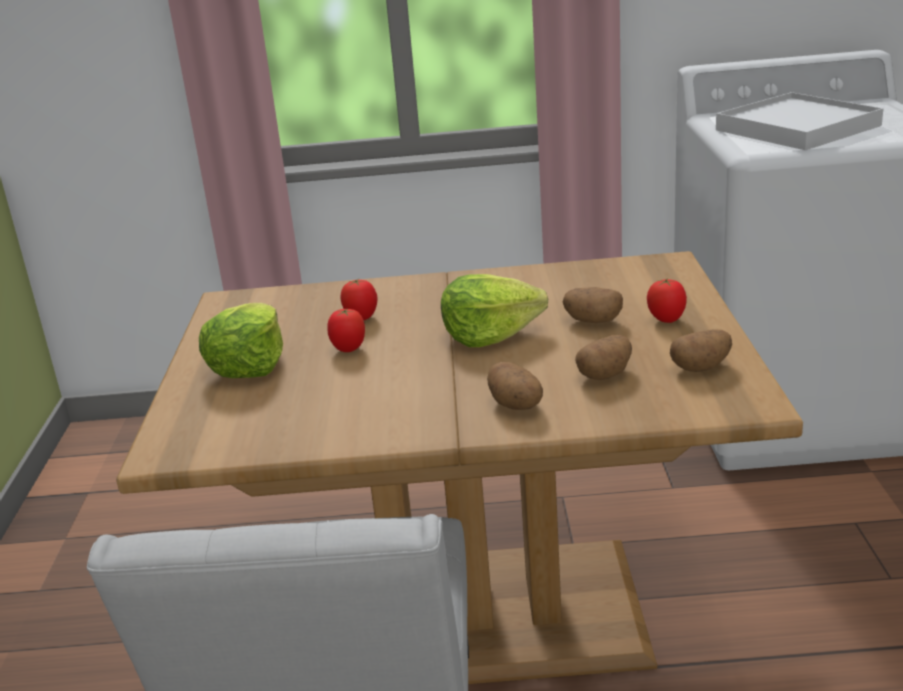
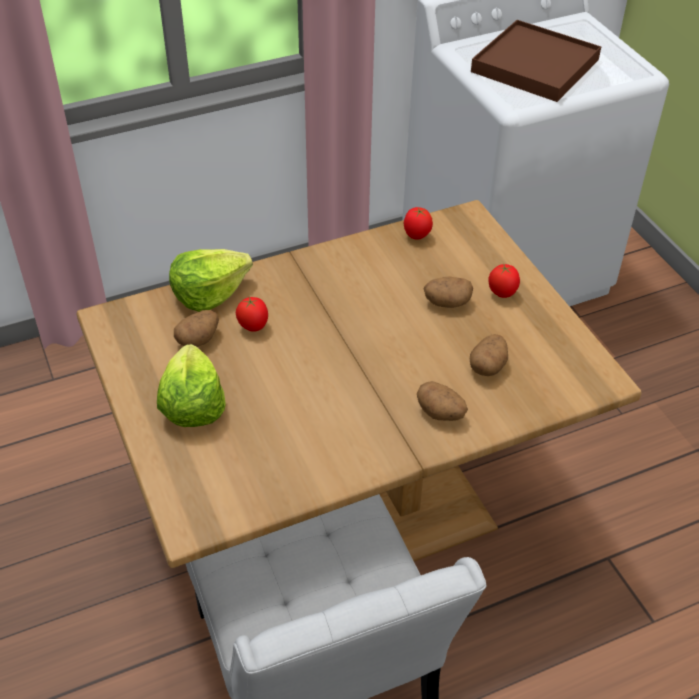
camera: 25 degrees left, 20 degrees up
(349, 349) = (267, 369): tomato -> tomato (416, 236)
(490, 335) = (374, 332): lettuce -> lettuce (209, 293)
(701, 367) = (551, 346): potato -> potato (198, 339)
(797, 128) = (535, 65): white tray -> brown tray

